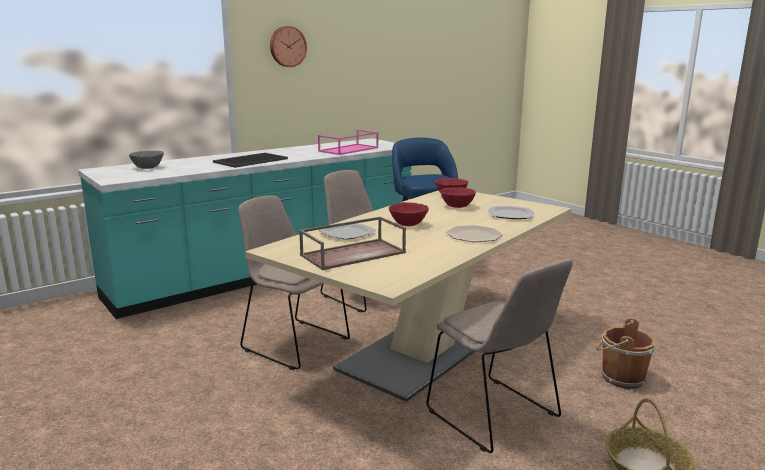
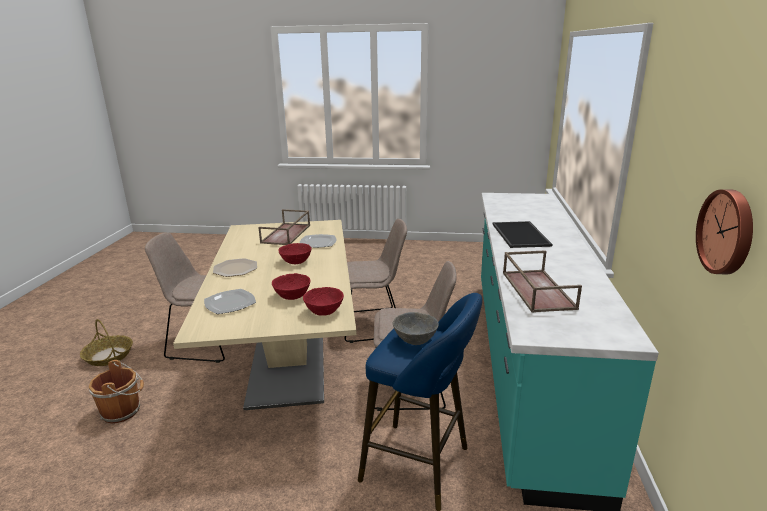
camera: 135 degrees right, 5 degrees up
(147, 167) = (531, 206): grey bowl -> grey bowl (415, 340)
(287, 46) = (667, 131): wall clock -> wall clock (727, 232)
(348, 149) = (536, 289): pink tray -> brown tray

